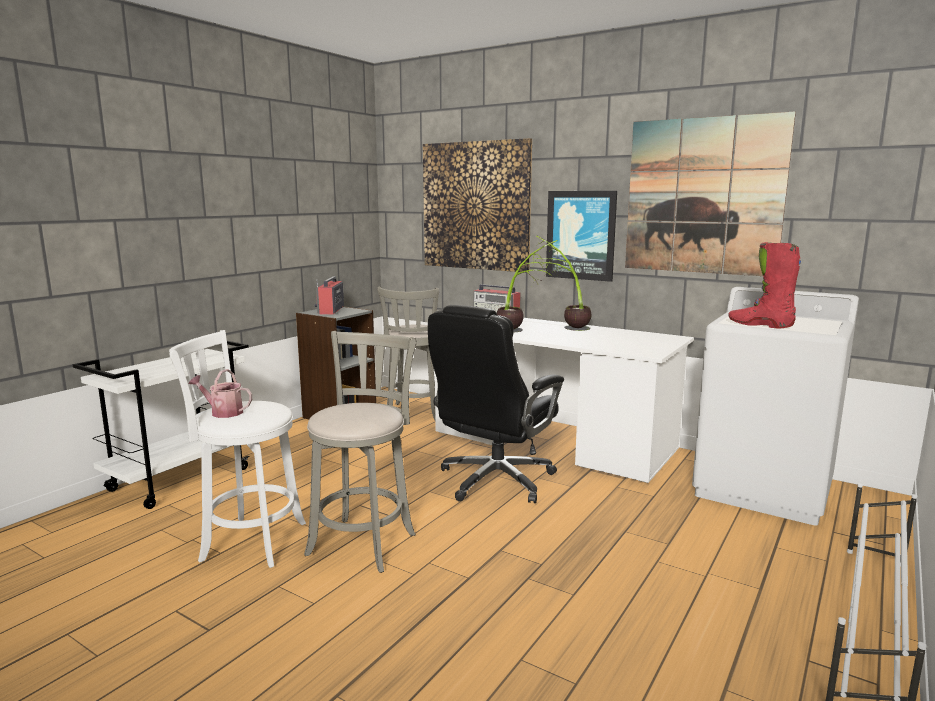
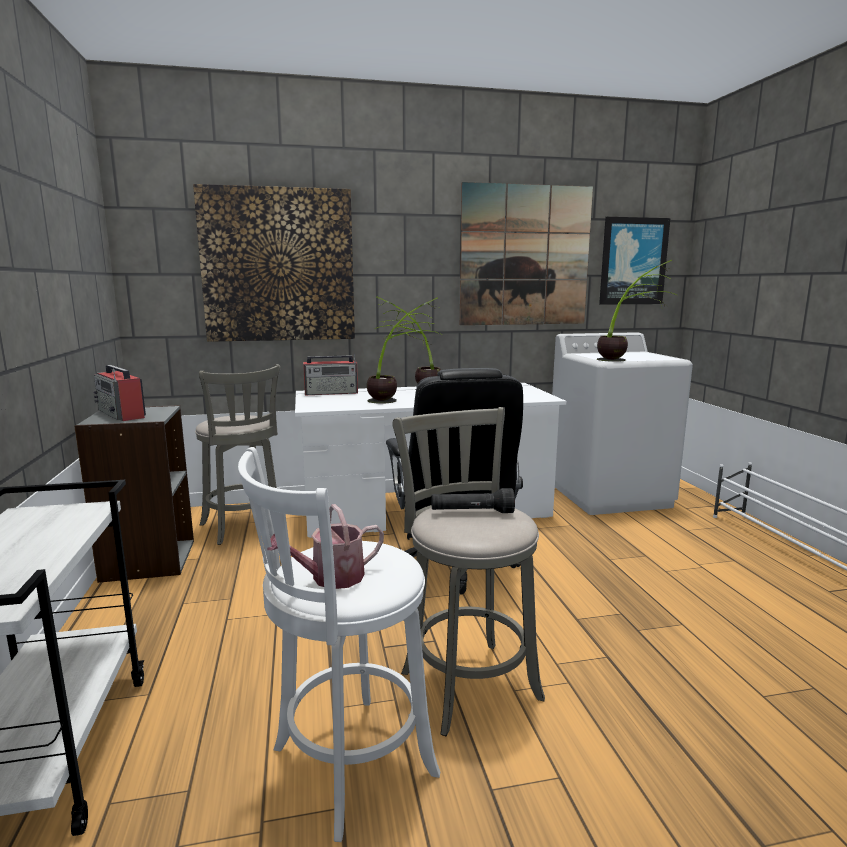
camera: 45 degrees left, 0 degrees up
(360, 410) = (472, 512): none -> black flashlight
(581, 235) = (412, 295): picture -> picture (633, 261)
(760, 325) = (628, 359): red boot -> potted plant

